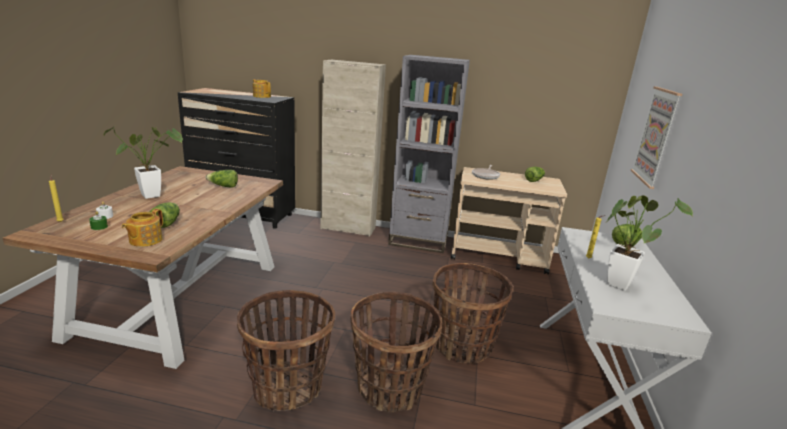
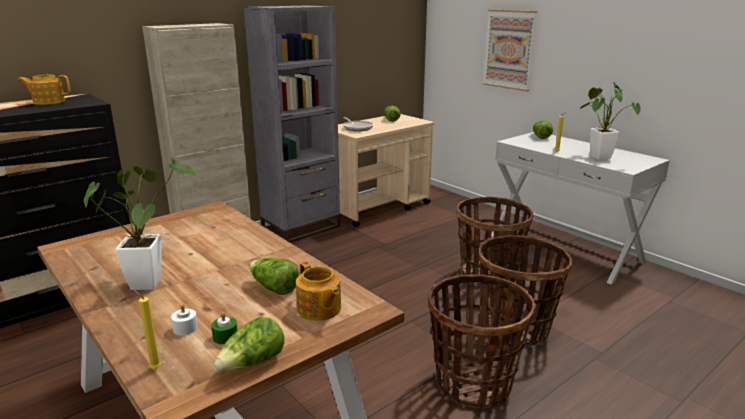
camera: 50 degrees left, 0 degrees up
(223, 186) = (188, 234): lettuce -> lettuce (253, 363)

